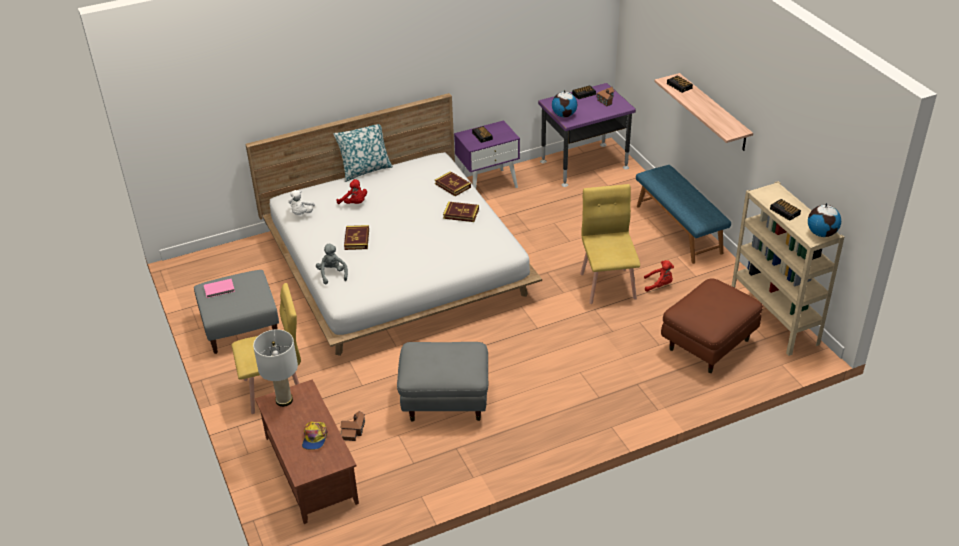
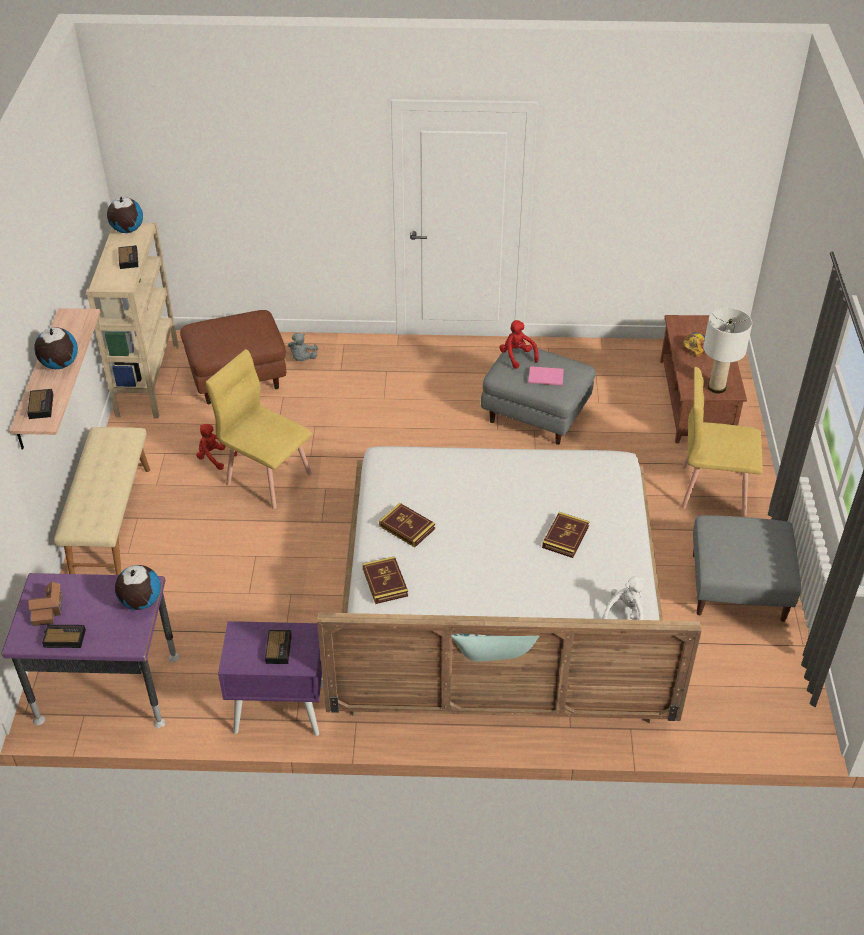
camera: 155 degrees left, 5 degrees up
(219, 289) = (766, 560): pink book -> pink book (545, 377)
(332, 274) = (617, 498): grey plush toy -> grey plush toy (303, 359)
(353, 431) = (641, 421): toy house -> none
(354, 203) = (541, 603): red plush toy -> red plush toy (517, 356)
(608, 285) = (268, 478): yellow chair -> yellow chair turned 105 degrees clockwise
(679, 229) = (110, 520): blue bench -> beige bench
(701, 106) = (59, 364): none -> globe

